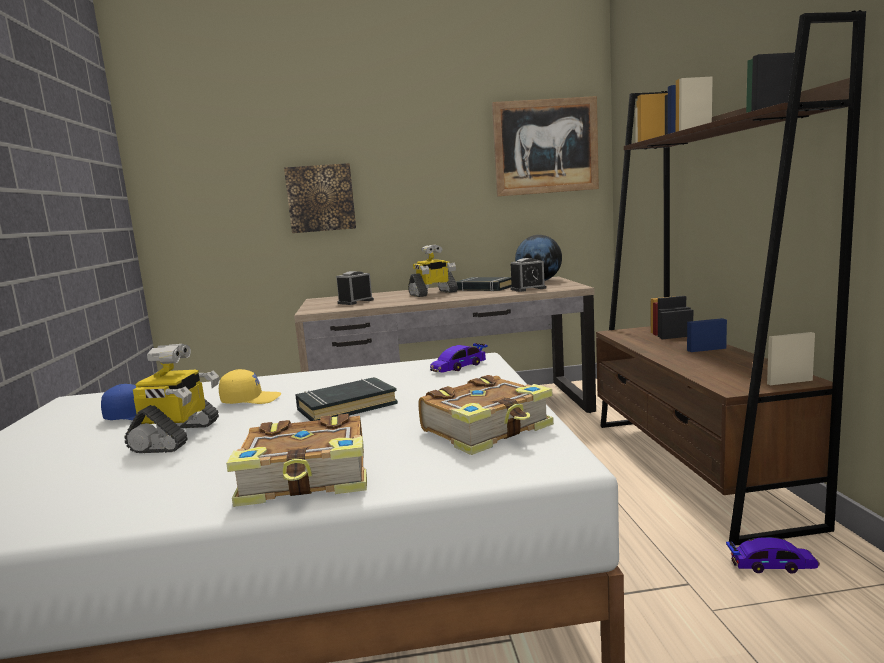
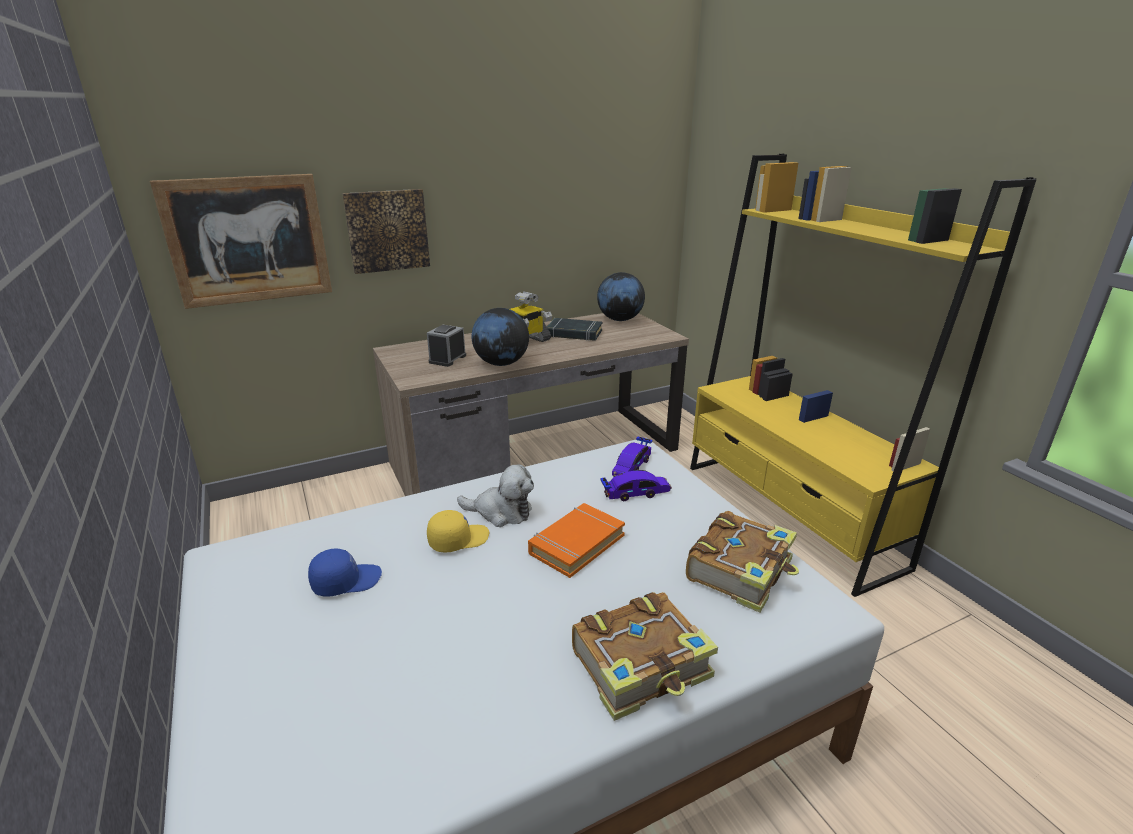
camera: 20 degrees left, 15 degrees up
(178, 437) = (438, 615): toy robot -> none
(306, 387) = (501, 512): none -> plush toy
(346, 406) = (576, 544): black book -> orange book
(396, 302) = (501, 363): none -> globe
(528, 289) = (623, 337): alarm clock -> none
(545, 147) = (628, 173): picture -> picture (248, 240)
(692, 468) = (789, 514): brown bookcase -> yellow bookcase
(772, 565) = (889, 612): toy car -> toy car (636, 493)

